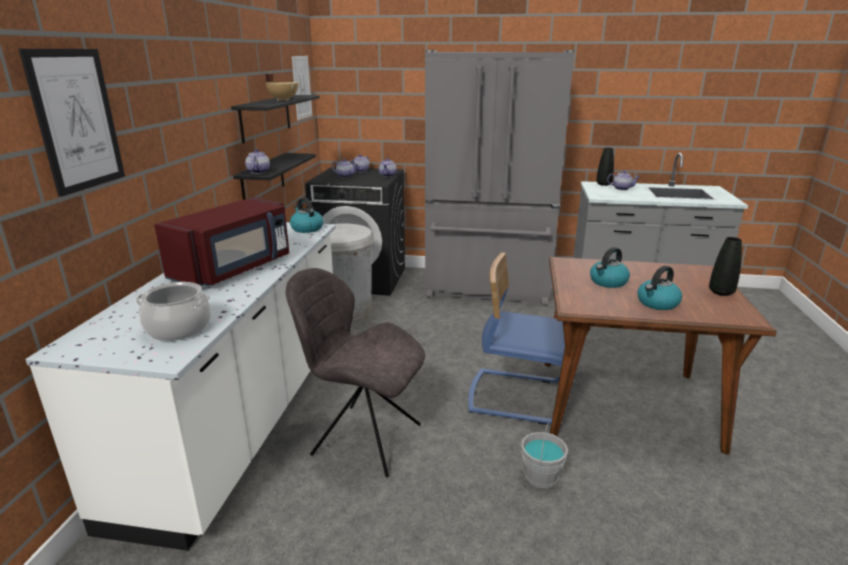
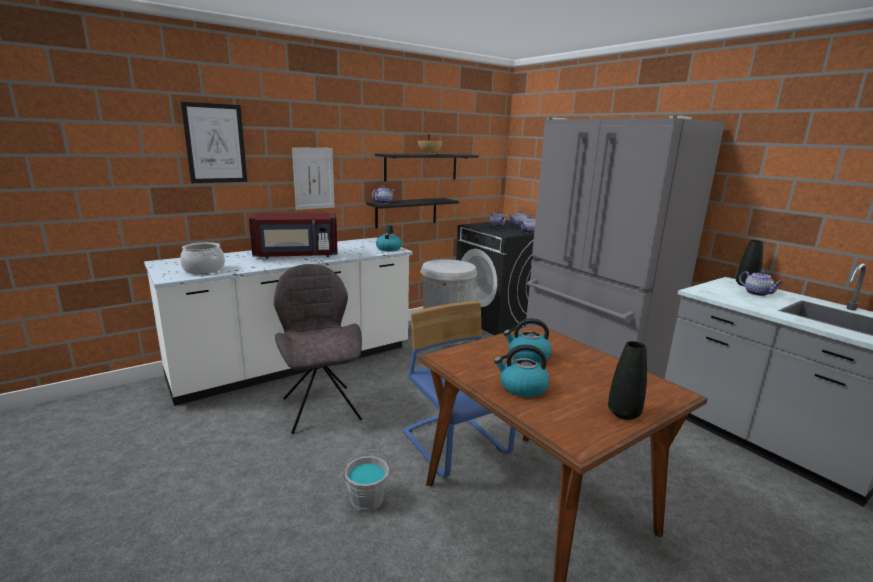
camera: 45 degrees right, 5 degrees down
(302, 87) = (483, 150): picture -> picture (313, 178)

